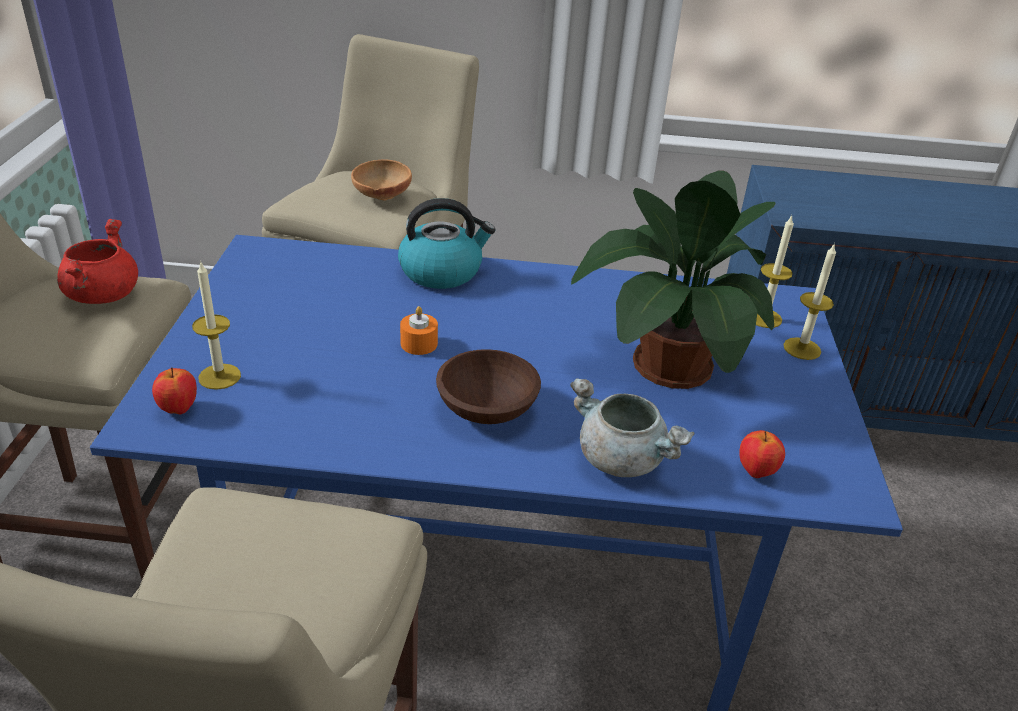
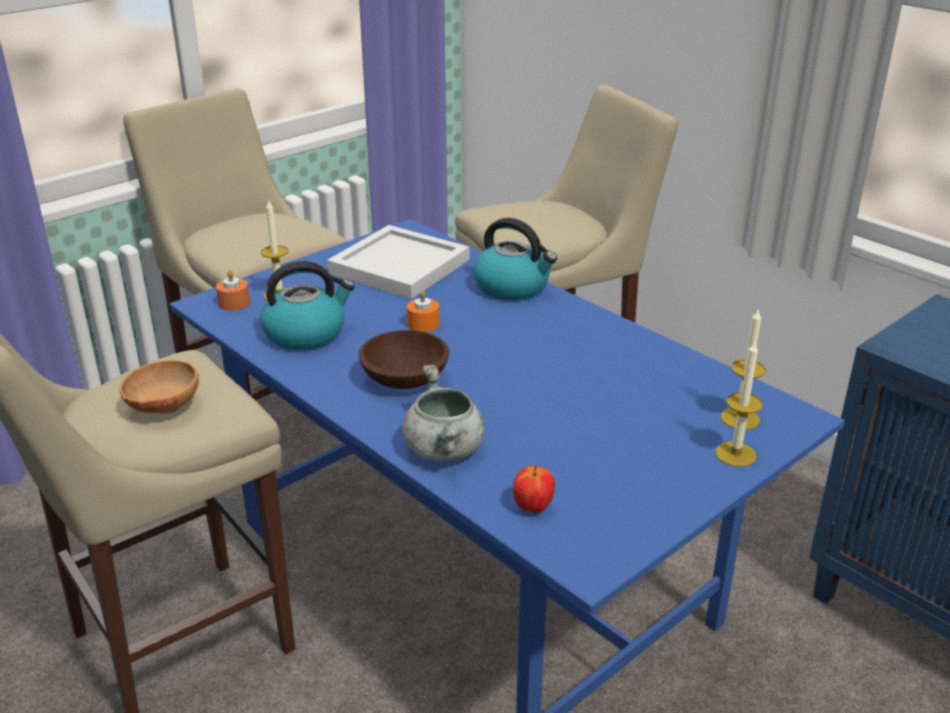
camera: 45 degrees right, 5 degrees down
(102, 294) = (286, 228): red cooking pot -> none
(178, 409) = (234, 303): apple -> orange candle
(301, 290) = (399, 265): none -> white tray
(318, 407) = (306, 333): none -> kettle
(381, 197) = (549, 225): brown bowl -> brown bowl (162, 407)
(667, 367) = (584, 413): potted plant -> none

